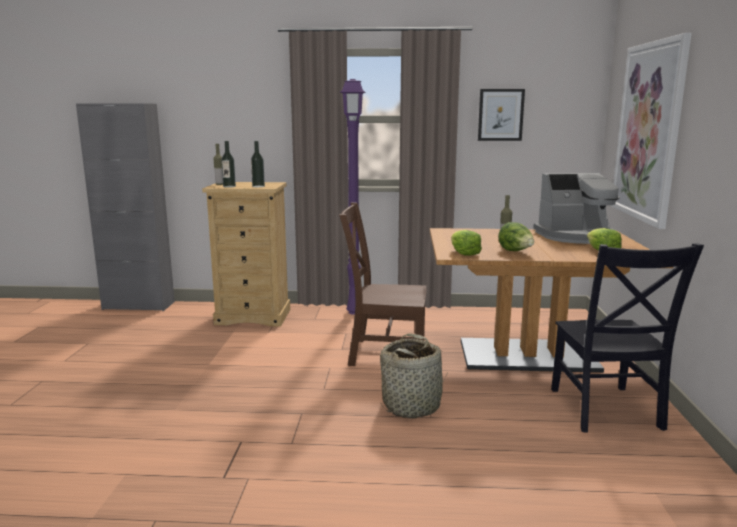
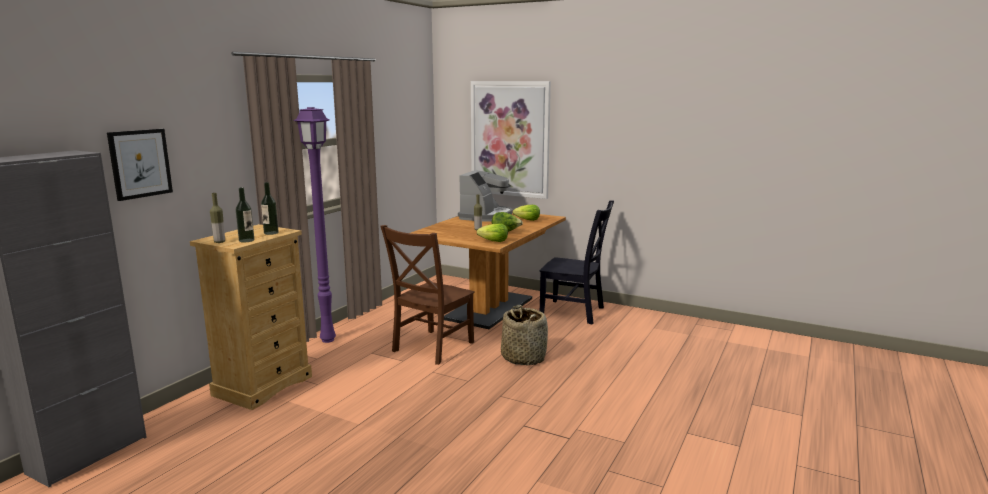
camera: 65 degrees left, 0 degrees up
(500, 115) = (386, 131): picture -> picture (140, 163)

